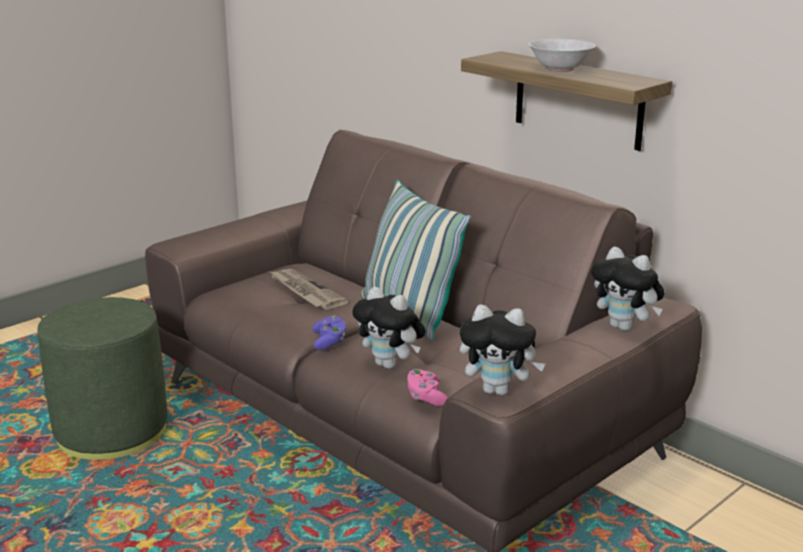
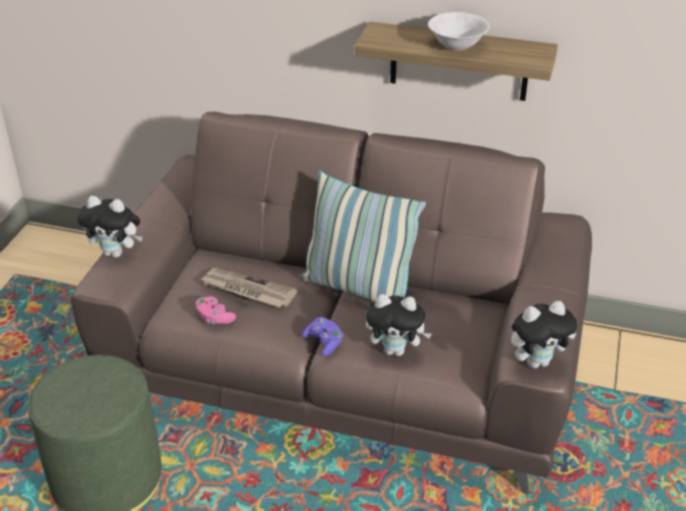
camera: 30 degrees left, 15 degrees up
(426, 397) = (455, 375): pink game controller -> pink game controller (214, 318)
(625, 327) = (559, 258): plush toy -> plush toy (116, 253)

